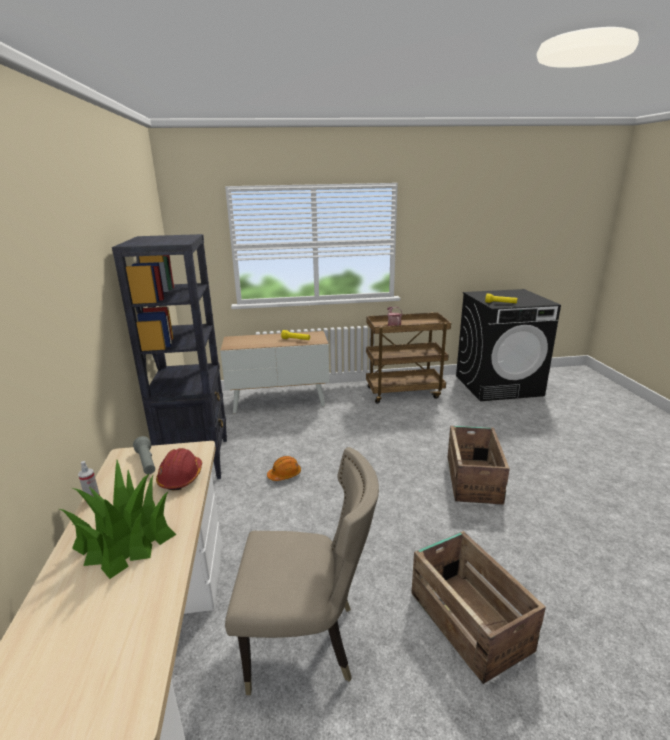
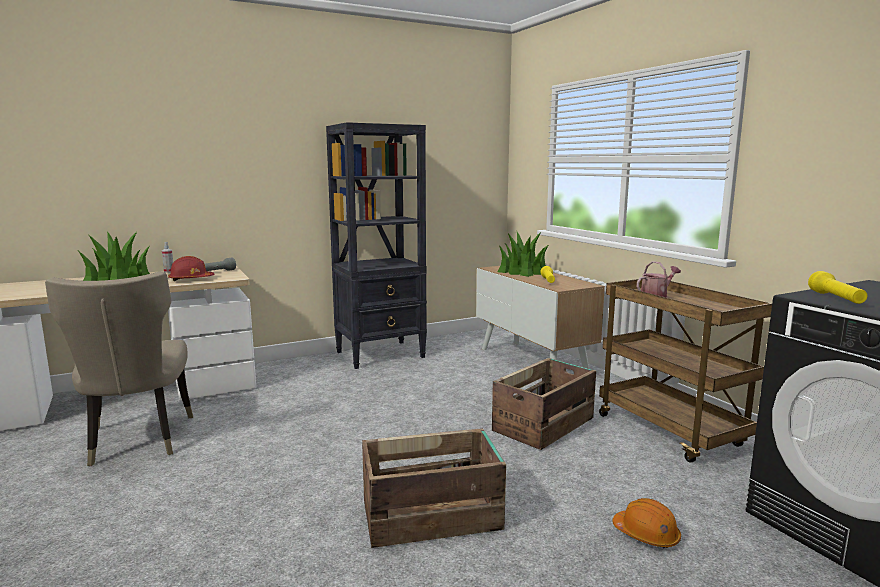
camera: 70 degrees right, 10 degrees down
(256, 340) = (523, 271): none -> potted plant
(284, 474) = (376, 392): orange hard hat -> orange hard hat (646, 535)
(468, 619) = (138, 525): crate -> crate (545, 424)

